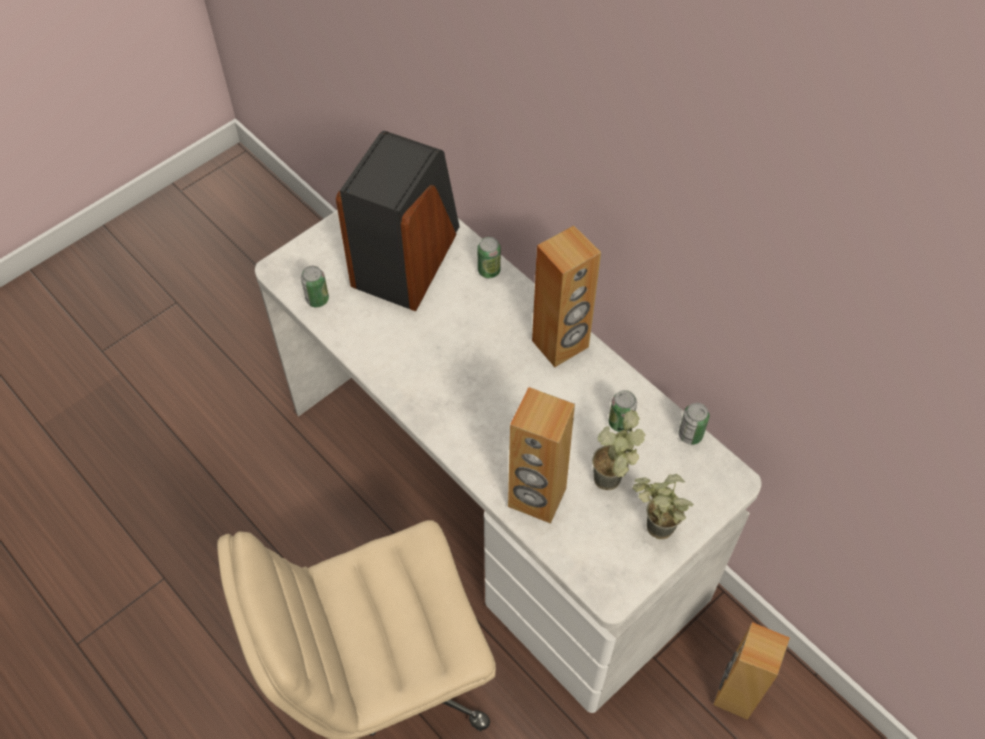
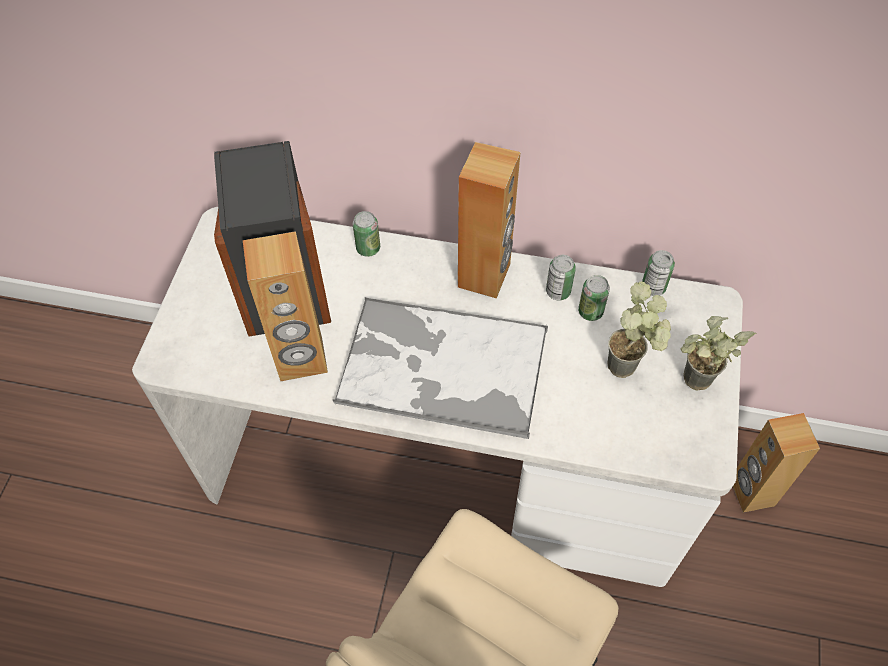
camera: 35 degrees left, 0 degrees up
(317, 299) = (225, 367): can -> can (558, 291)
(468, 393) = (441, 367): none -> tray
(536, 498) = (579, 421): brown speaker -> brown speaker (301, 359)

